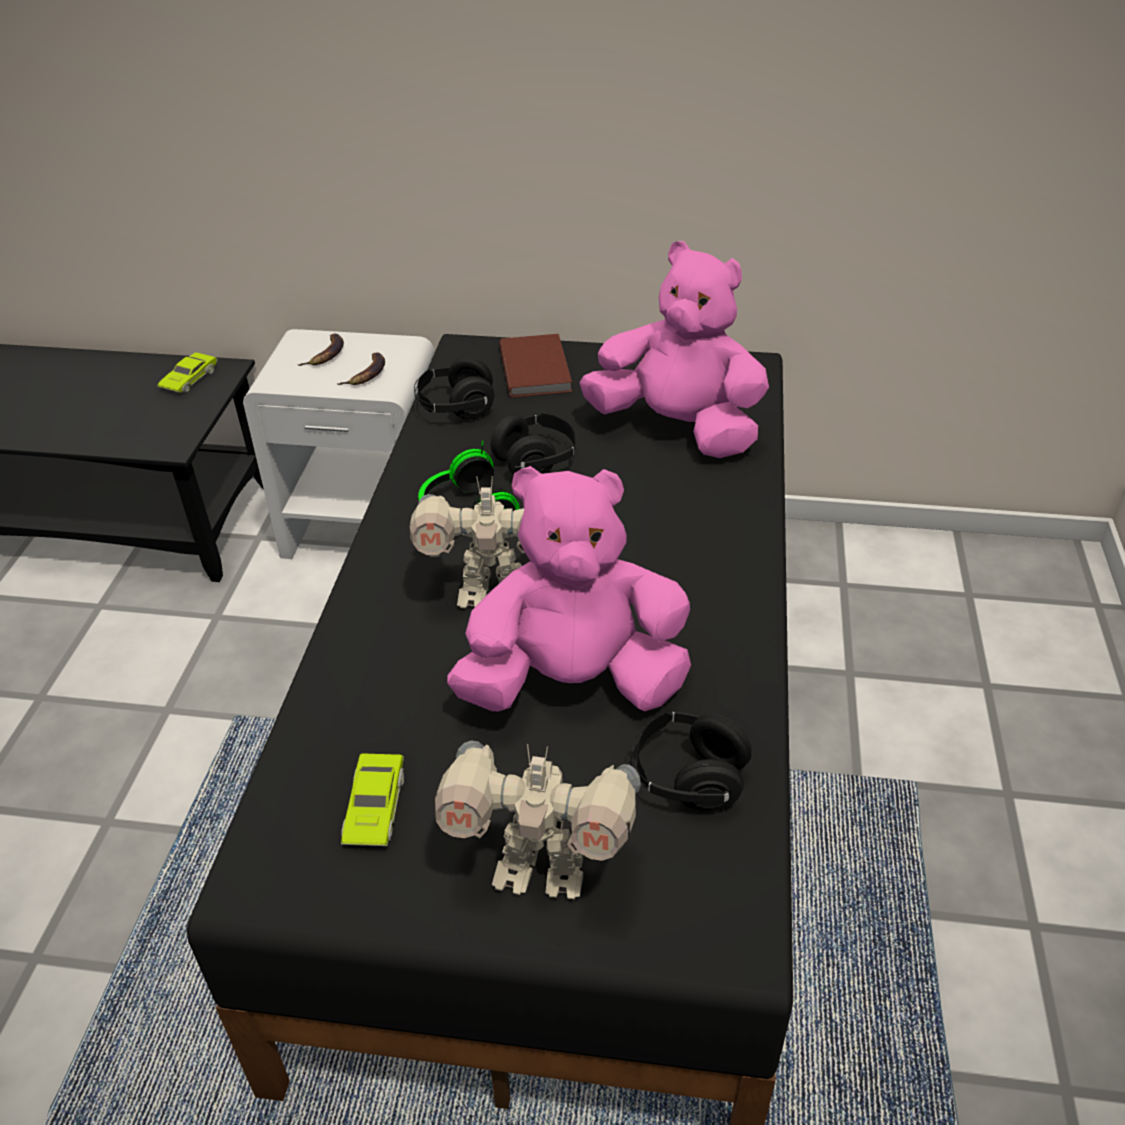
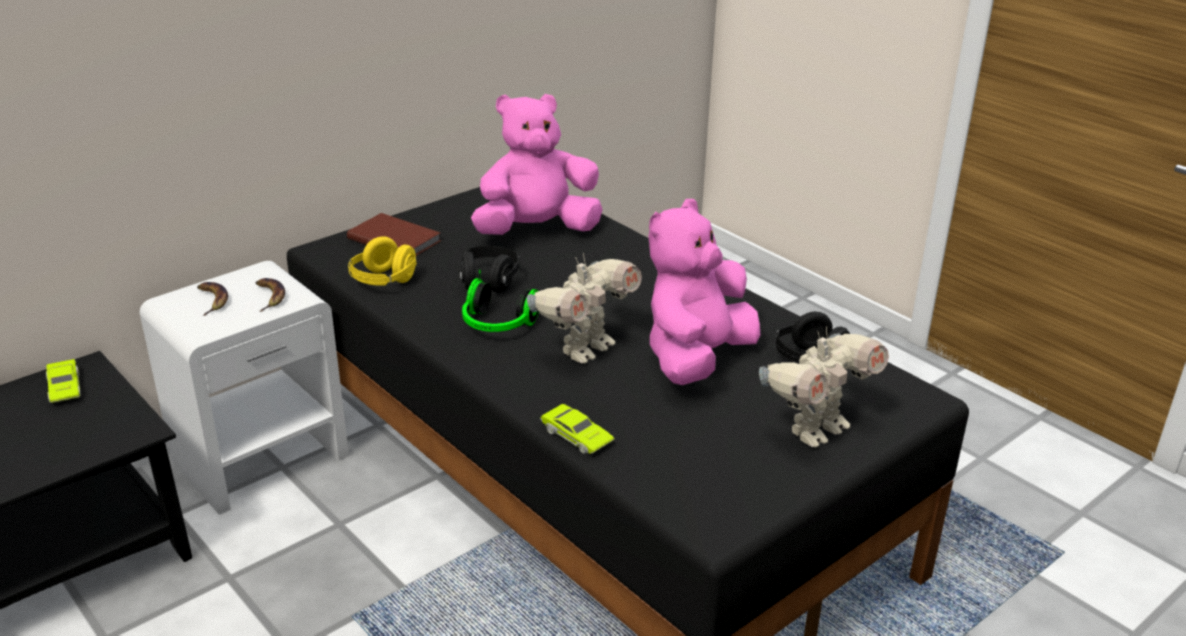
camera: 50 degrees left, 10 degrees down
(374, 807) = (705, 462): green toy car -> green toy car (577, 436)
(455, 408) = (383, 281): black headphones -> yellow headphones

